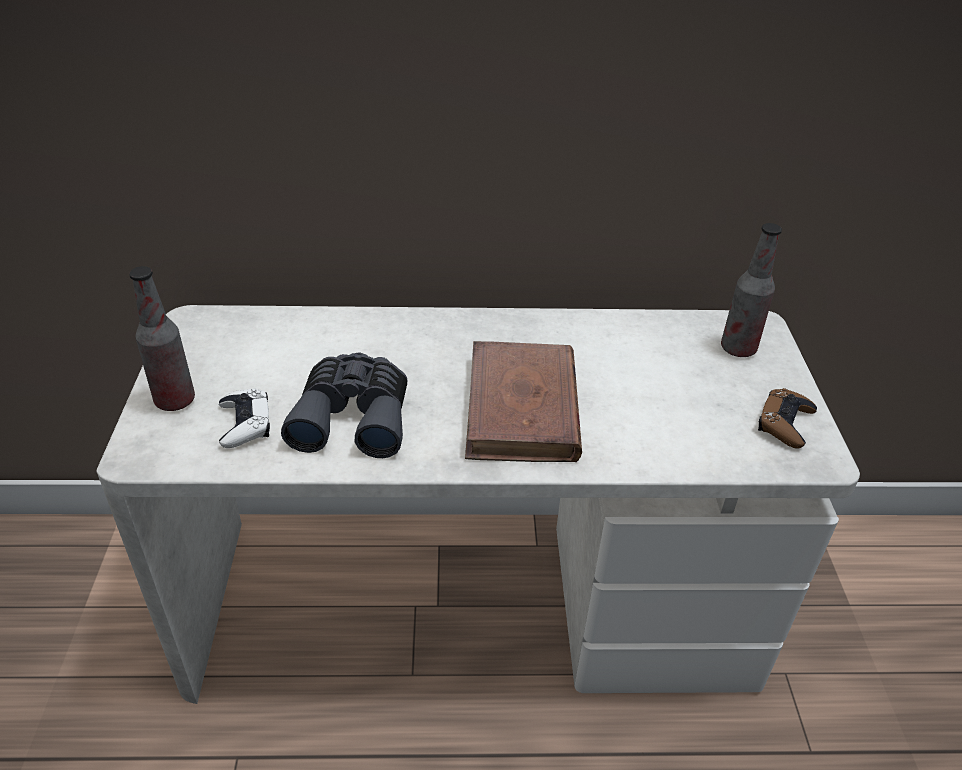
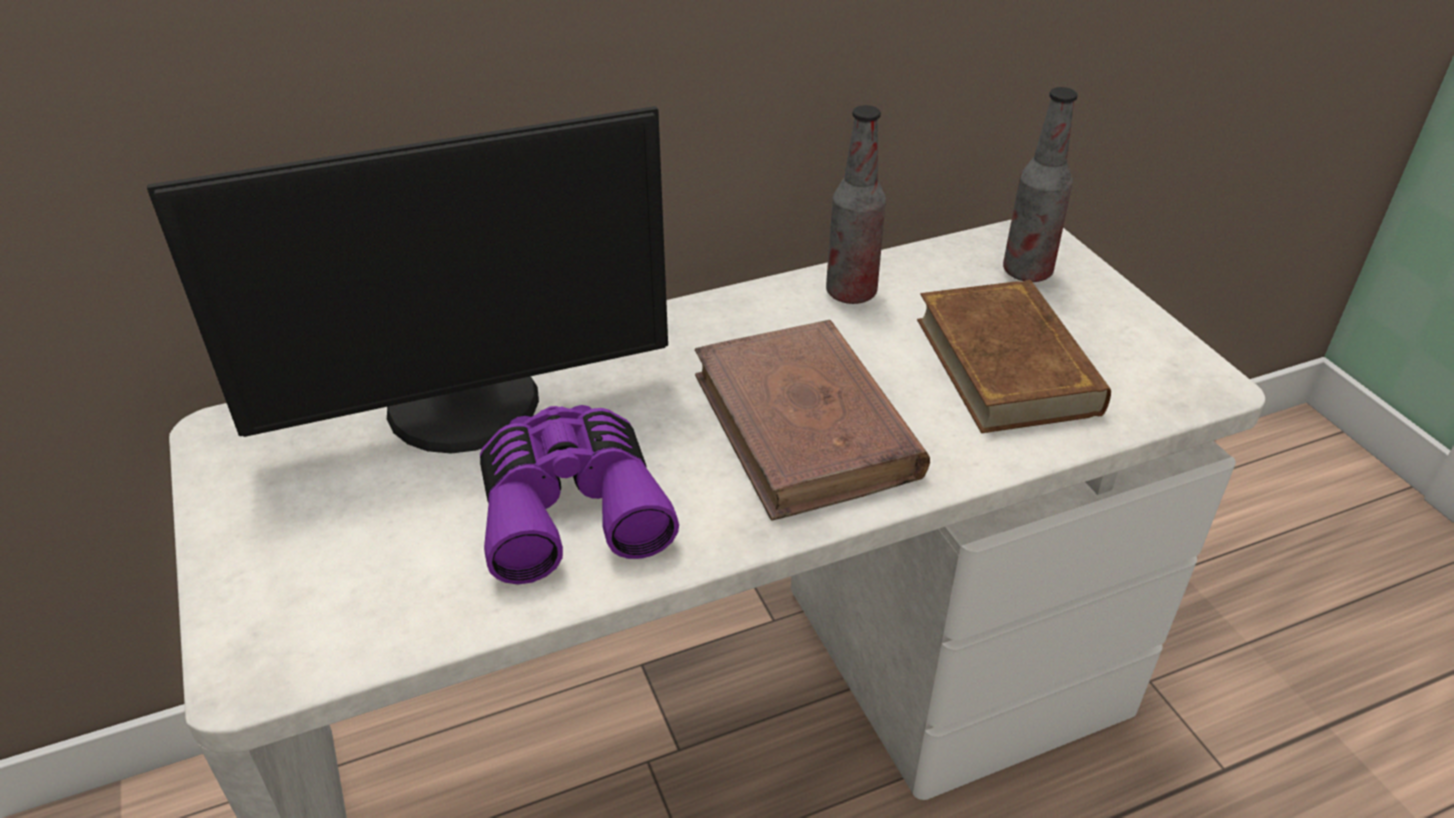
camera: 20 degrees left, 0 degrees up
(175, 400) = (265, 565): bottle -> bottle (851, 293)
(245, 423) = (405, 567): white game controller -> none
(327, 343) = (465, 408): none -> monitor
(353, 417) = (571, 507): grey binoculars -> purple binoculars
(682, 406) = (1007, 364): none -> brown book
(785, 423) = (1141, 352): brown game controller -> none

